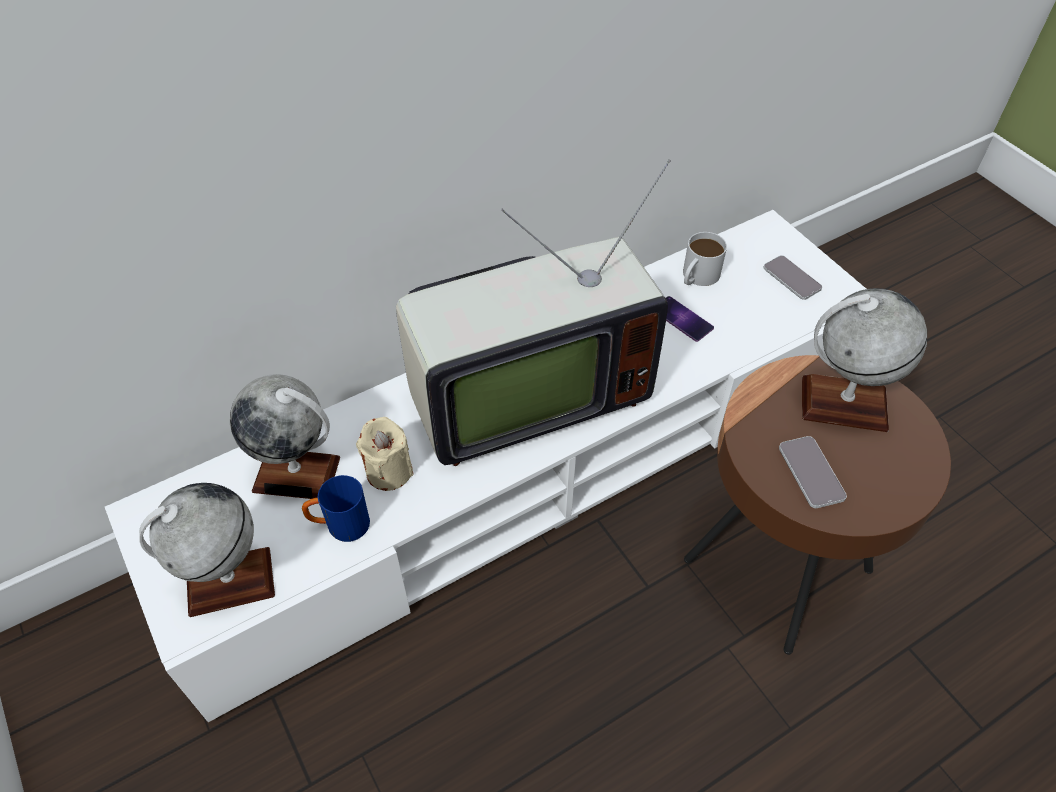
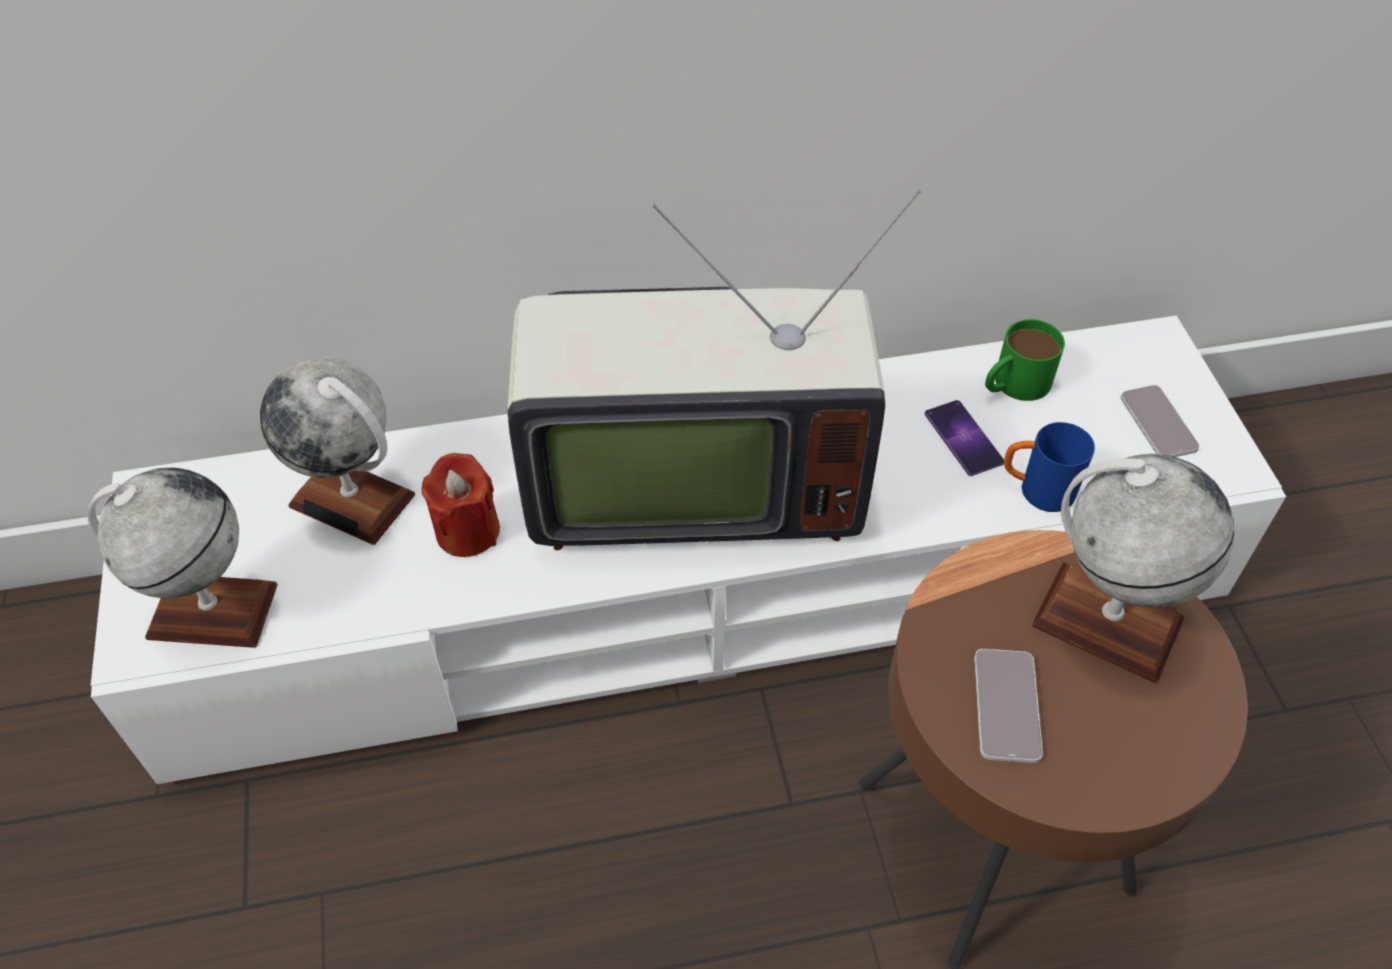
camera: 20 degrees right, 0 degrees up
(340, 526) = (375, 583): blue mug -> blue mug (1036, 490)
(389, 471) = (467, 531): beige candle -> red candle
(697, 277) = (1013, 384): white mug -> green mug

